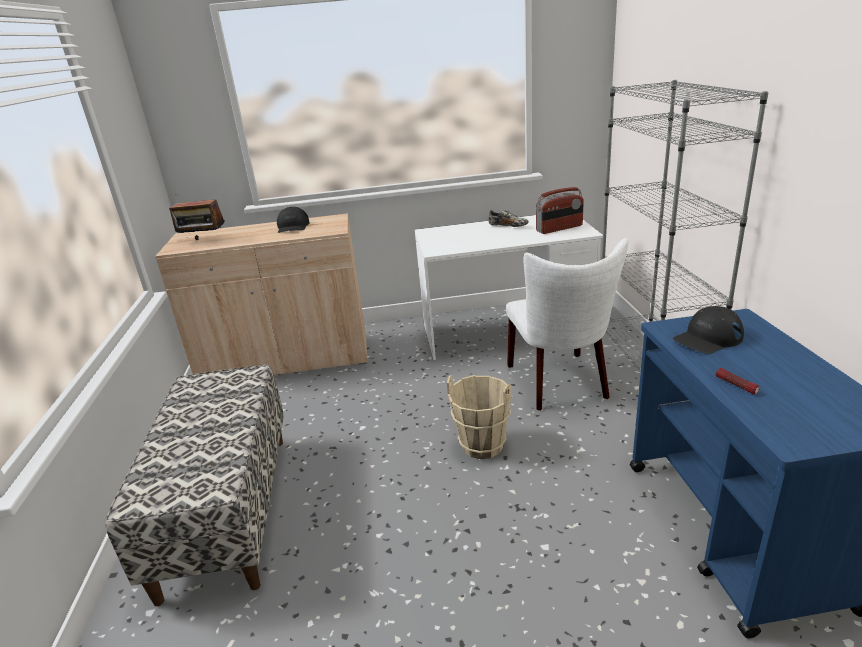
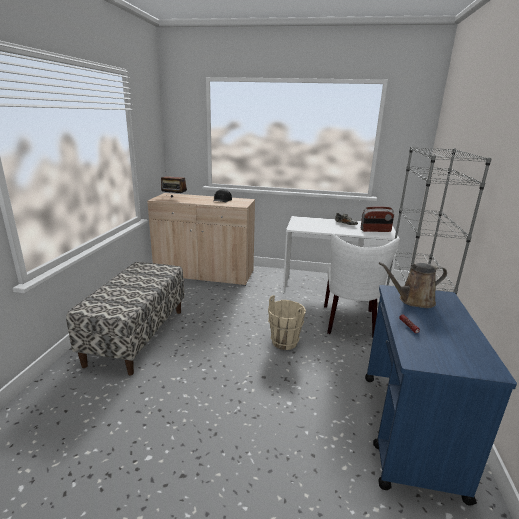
camera: 15 degrees right, 5 degrees down
(708, 338) = (413, 300): black cap -> brown watering can

